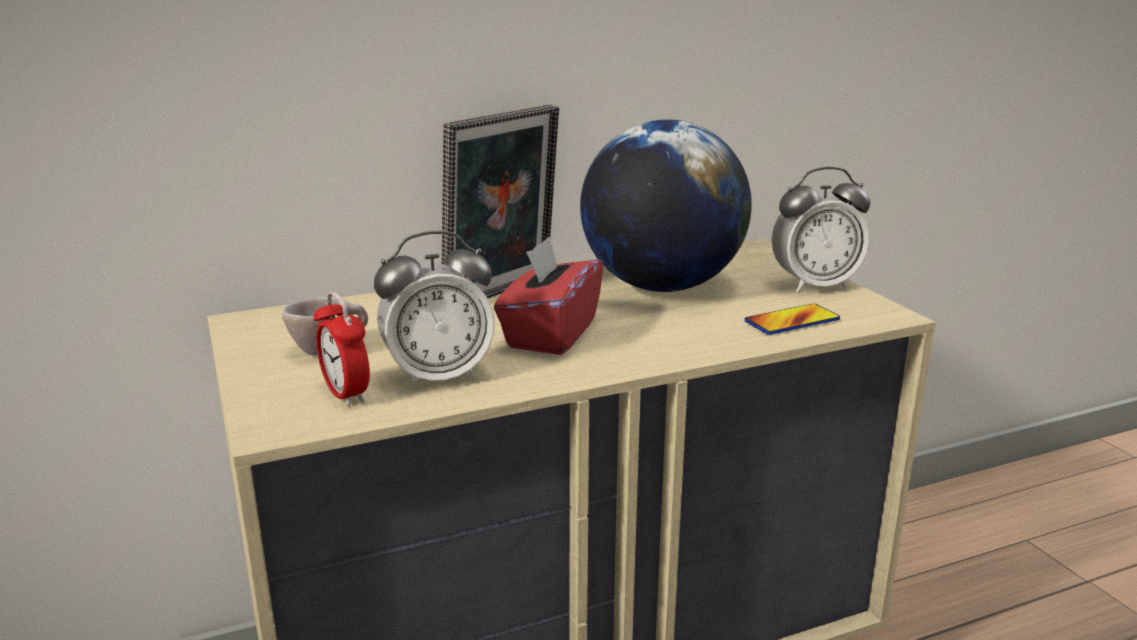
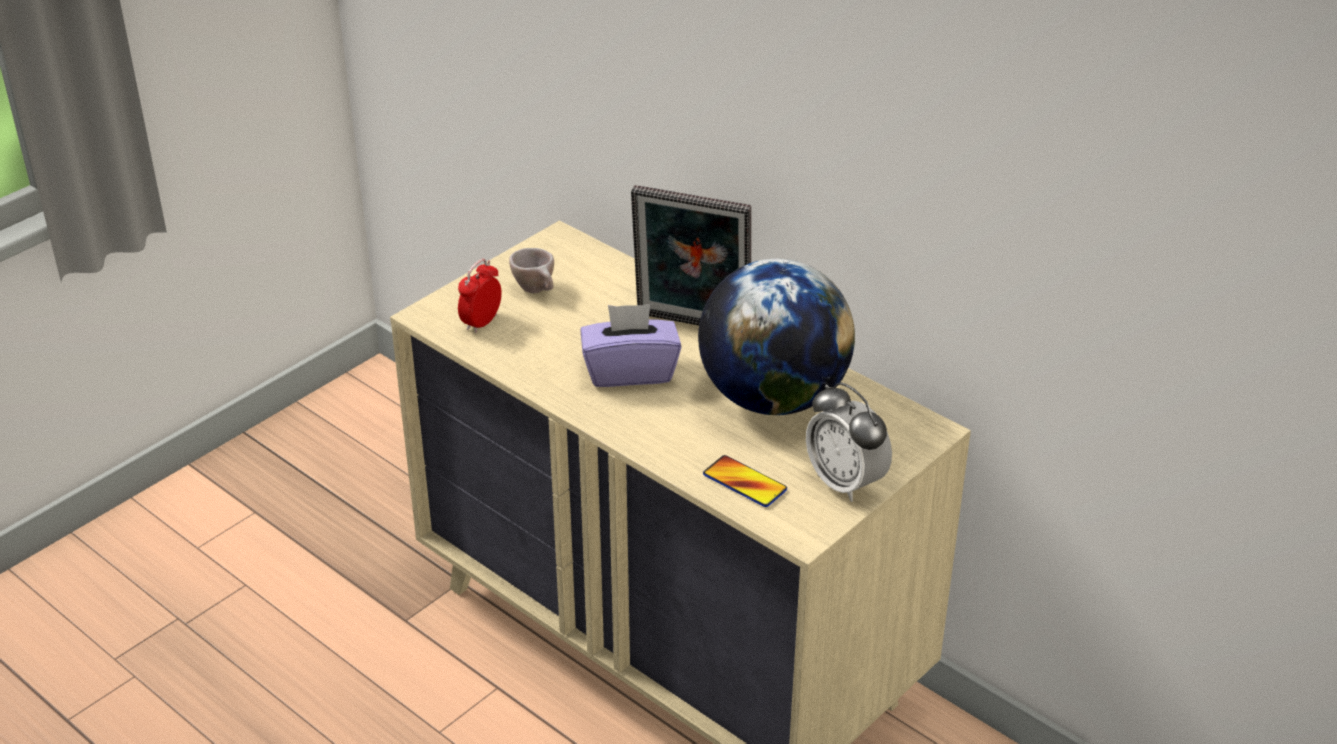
camera: 65 degrees right, 15 degrees up
(438, 376) = (528, 347): alarm clock -> none
(550, 334) = (630, 371): red tissue box -> purple tissue box

